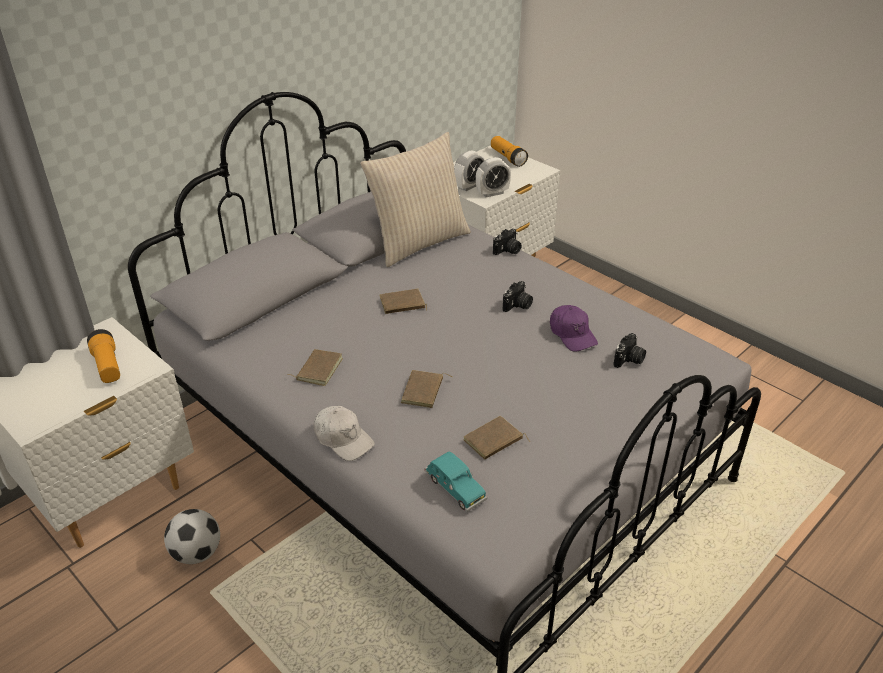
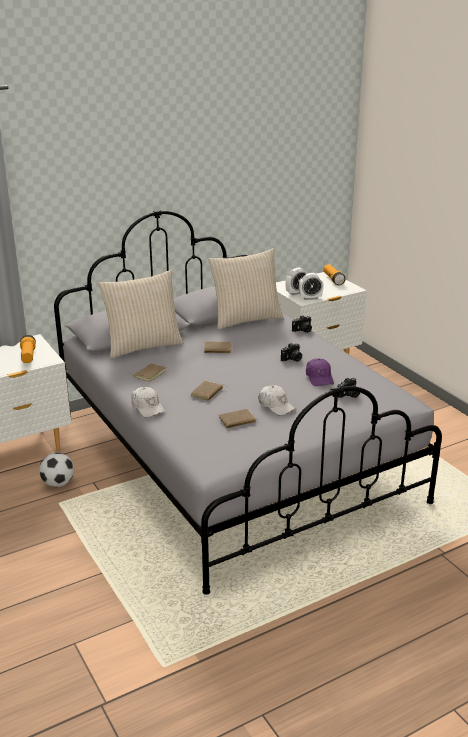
camera: 15 degrees right, 10 degrees down
(287, 315) = (143, 346): none -> beige pillow
(454, 489) = (201, 438): turquoise toy car -> none
(536, 399) = (276, 405): none -> white cap

